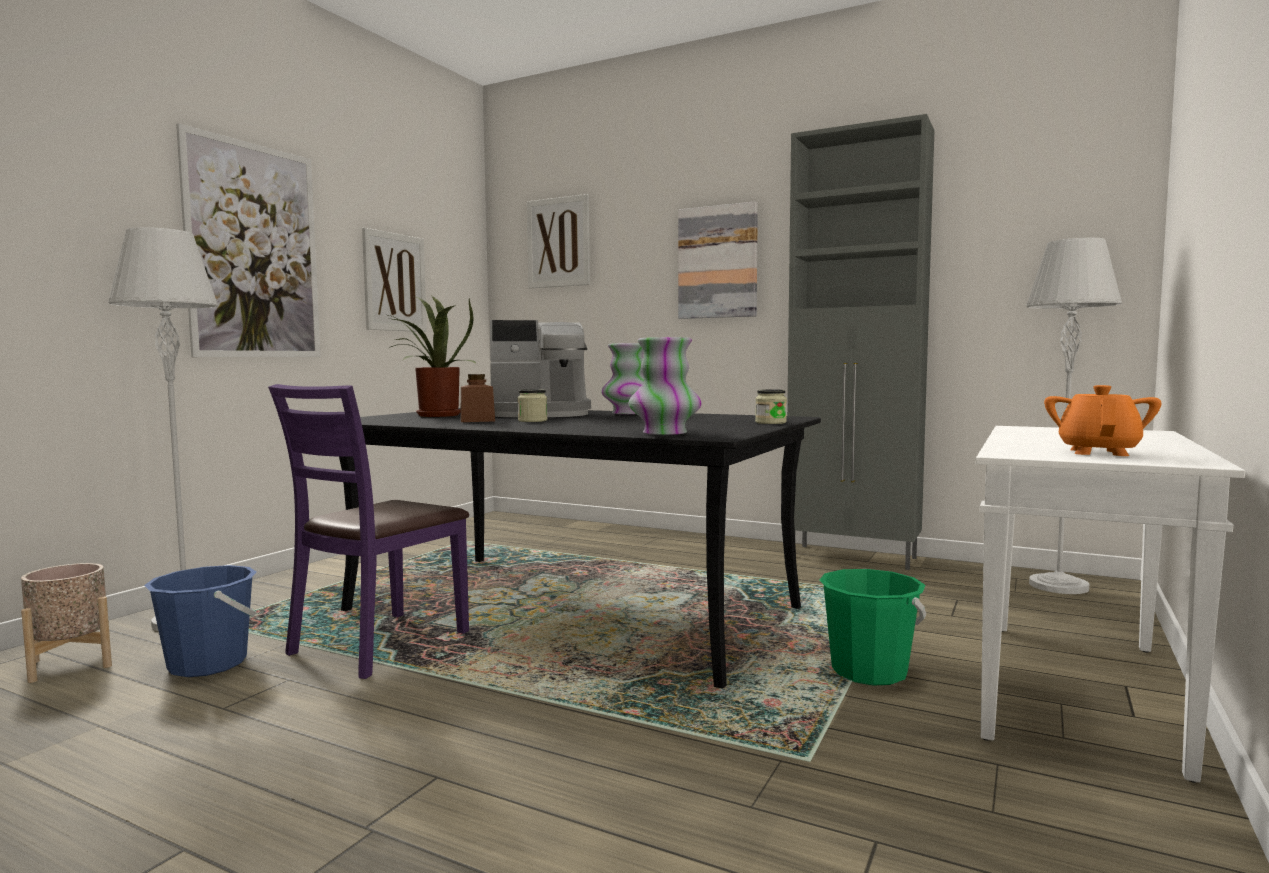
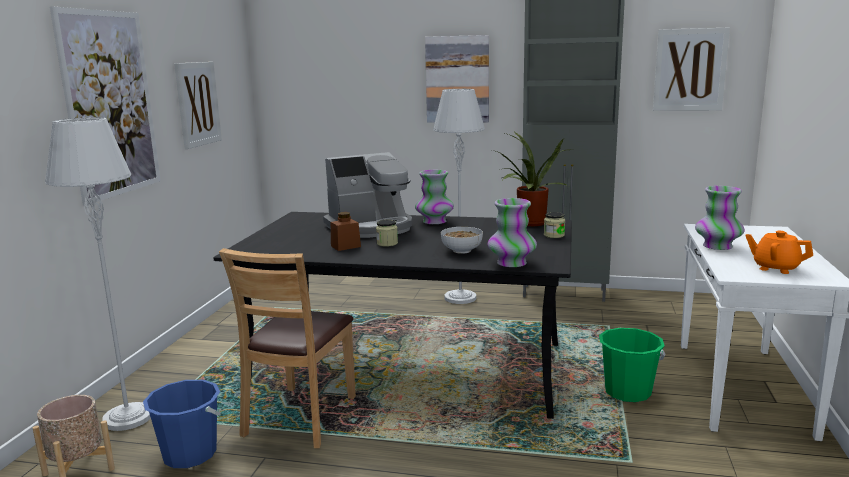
camera: 15 degrees left, 10 degrees up
(379, 644) = (301, 417): purple chair -> brown chair
(433, 415) = (294, 237): potted plant -> potted plant (529, 223)
(558, 242) = (319, 56): picture -> picture (690, 70)
(616, 426) = (461, 251): none -> bowl
(1021, 437) = (717, 246): none -> vase
(1058, 586) = (698, 305): grey floor lamp -> grey floor lamp (460, 298)
(1098, 452) = (775, 268): orange teapot -> orange teapot turned 60 degrees counterclockwise

